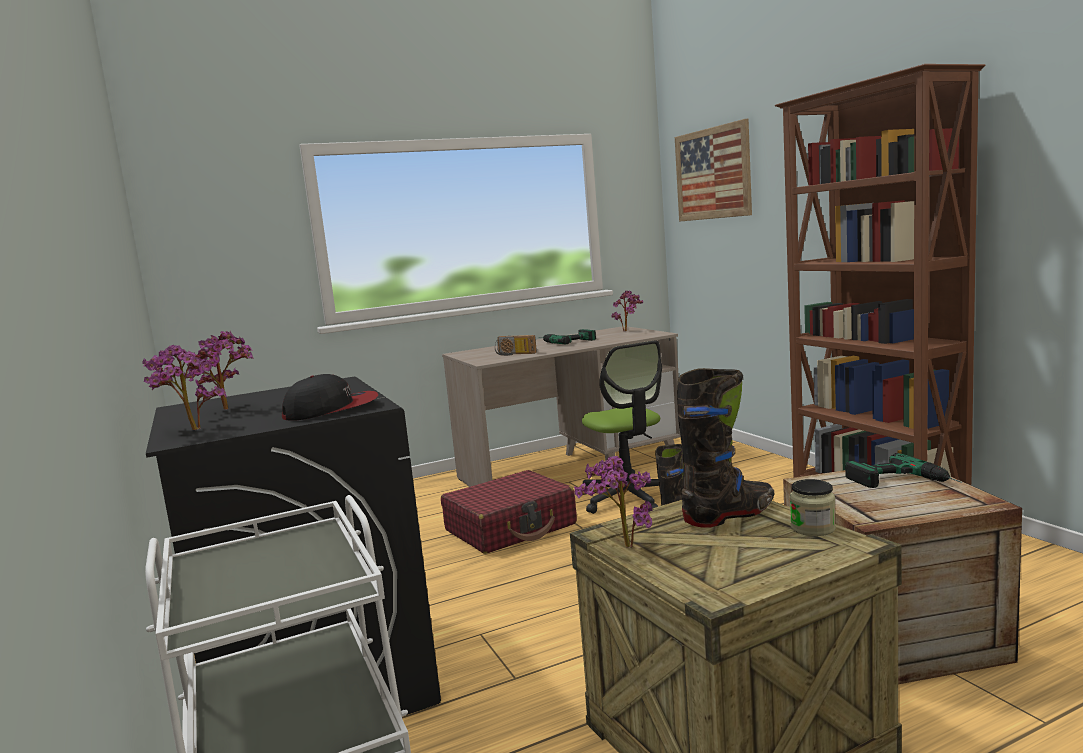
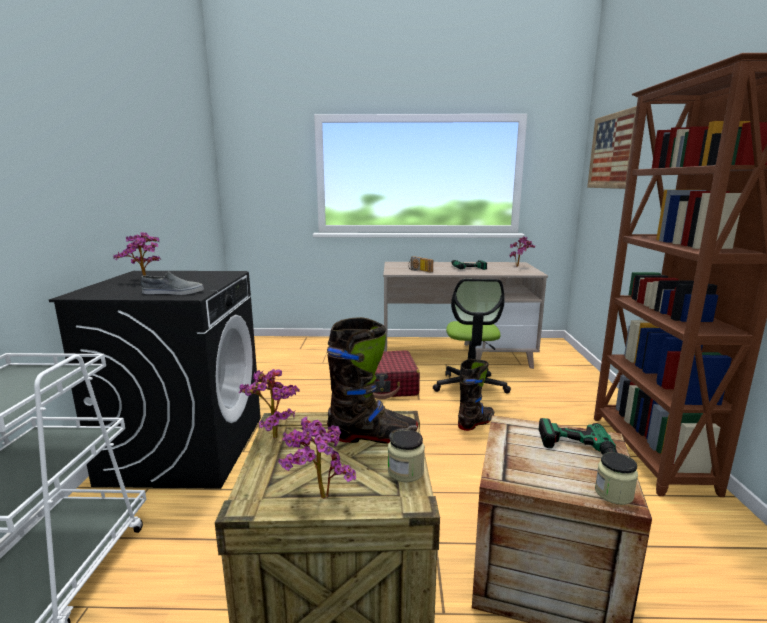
camera: 25 degrees right, 5 degrees up
(189, 431) = (96, 290): potted plant -> potted plant (317, 499)
(331, 410) = (173, 292): cap -> grey shoe
(973, 501) = (613, 493): none -> jar

